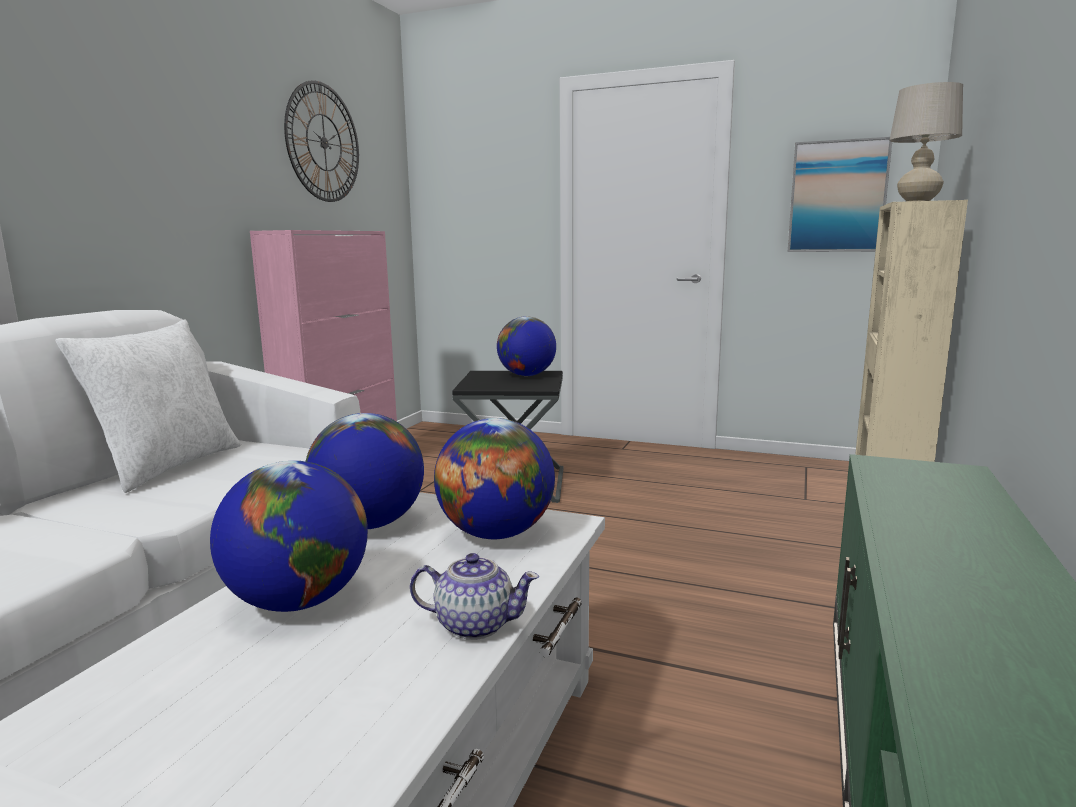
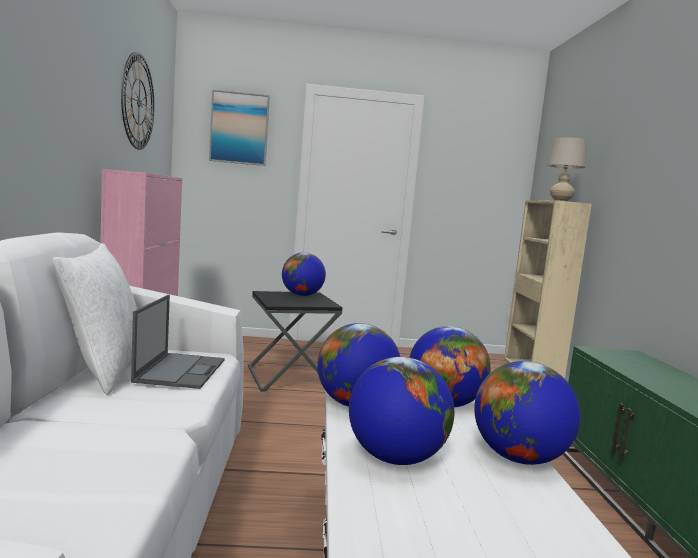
camera: 25 degrees left, 5 degrees down
(240, 469) = (181, 370): none -> laptop
(474, 624) = (519, 458): teapot -> globe
(837, 197) = (480, 189): picture -> picture (239, 128)

